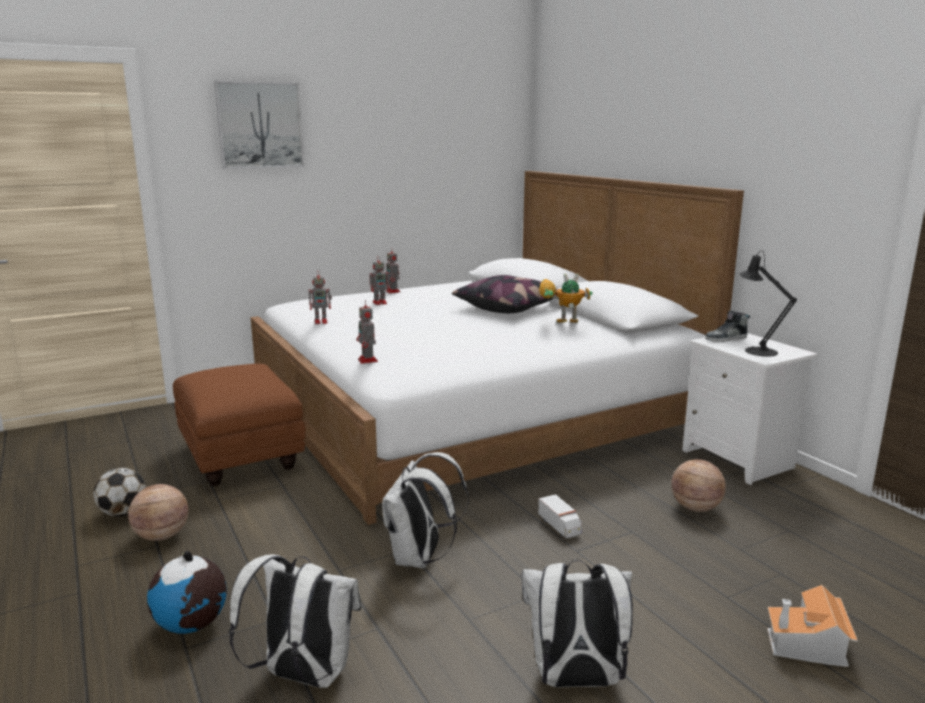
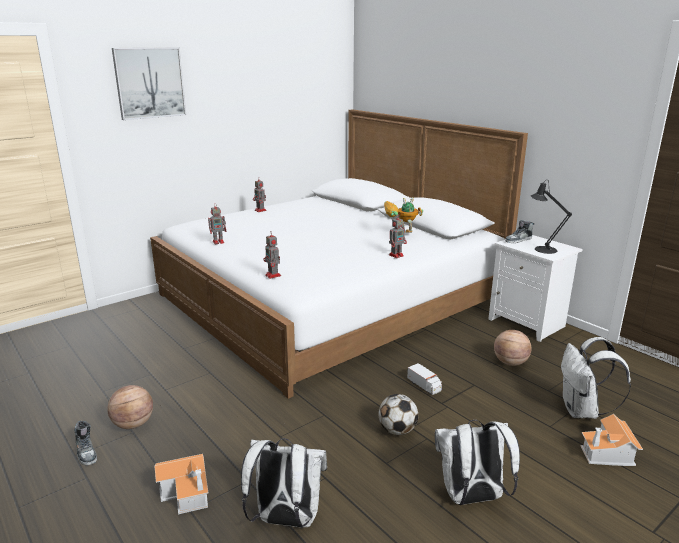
camera: 10 degrees left, 5 degrees up
(92, 562) = (86, 452): none -> shoe
(123, 513) = (93, 408): football -> football (397, 430)
(192, 625) = (187, 492): globe -> toy house
(242, 458) = (169, 353): brown ottoman -> none
(380, 303) = (256, 222): toy robot -> toy robot (396, 255)
(420, 558) = (335, 421): white backpack -> white backpack (582, 411)
(508, 308) = (355, 222): pillow -> none

